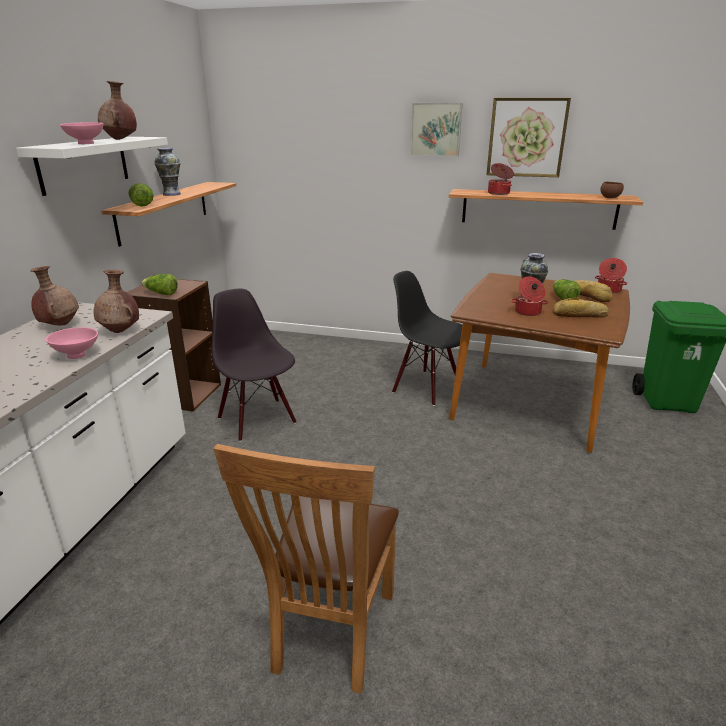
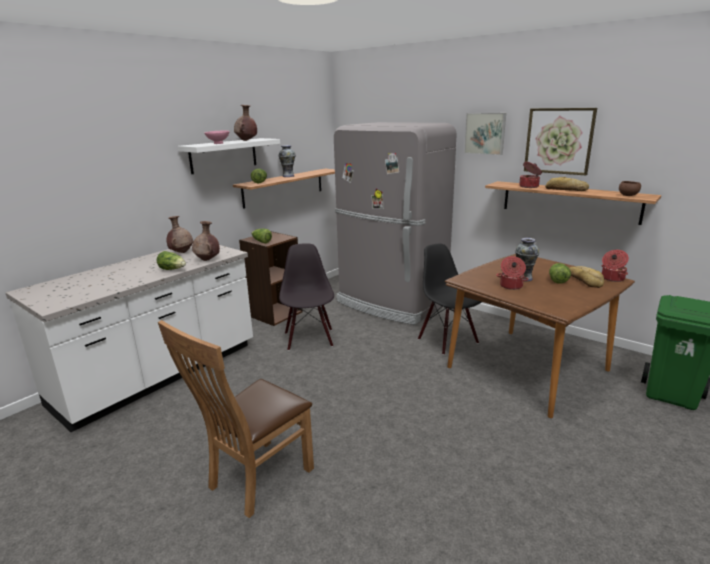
camera: 25 degrees right, 5 degrees down
(77, 355) = (173, 269): pink bowl -> lettuce
(328, 354) = (391, 303): none -> grey fridge
(580, 315) = (556, 294): bread -> bread (566, 189)

